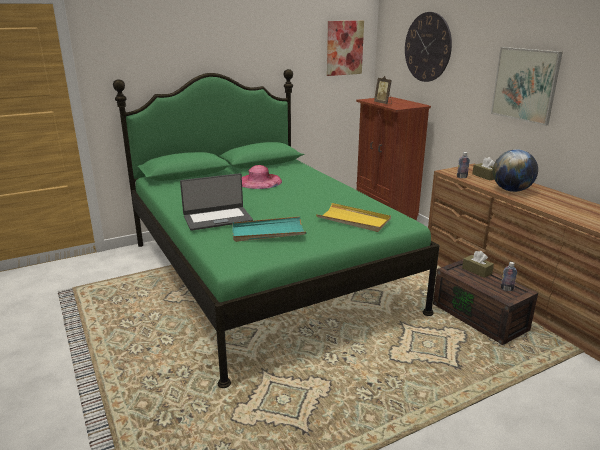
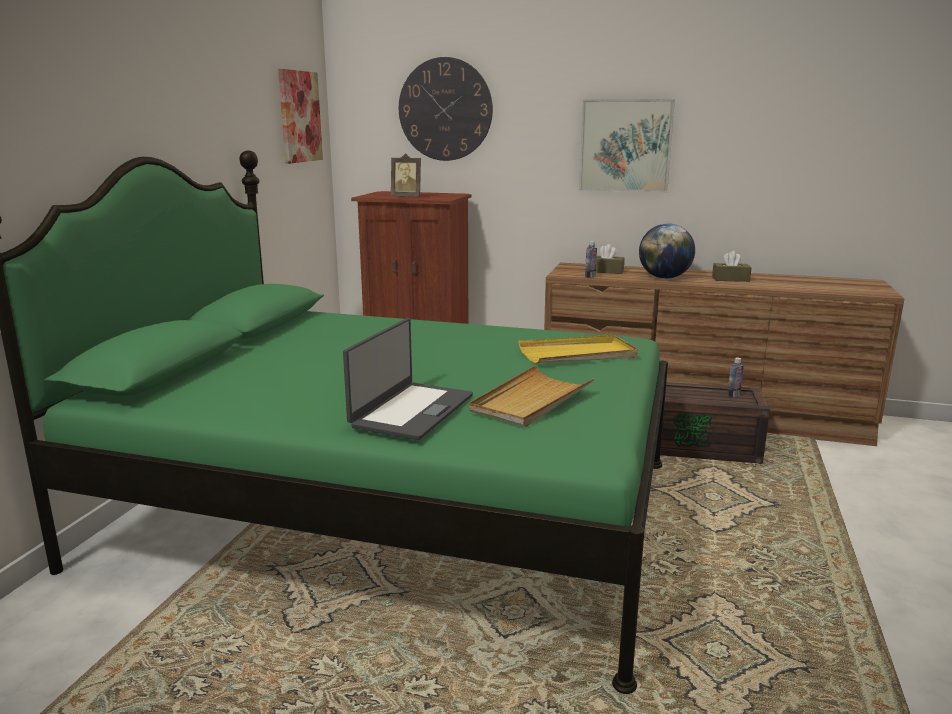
camera: 45 degrees left, 5 degrees down
(259, 181) = (326, 348): pink hat -> none
(268, 232) = (531, 400): turquoise tray -> beige tray
(477, 271) = (678, 388): brown tissue box -> brown tissue box (730, 279)

